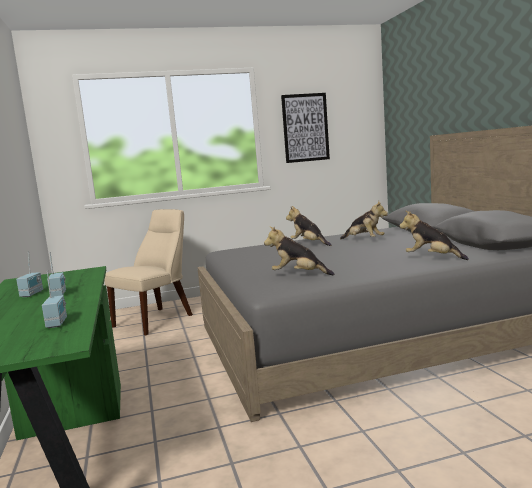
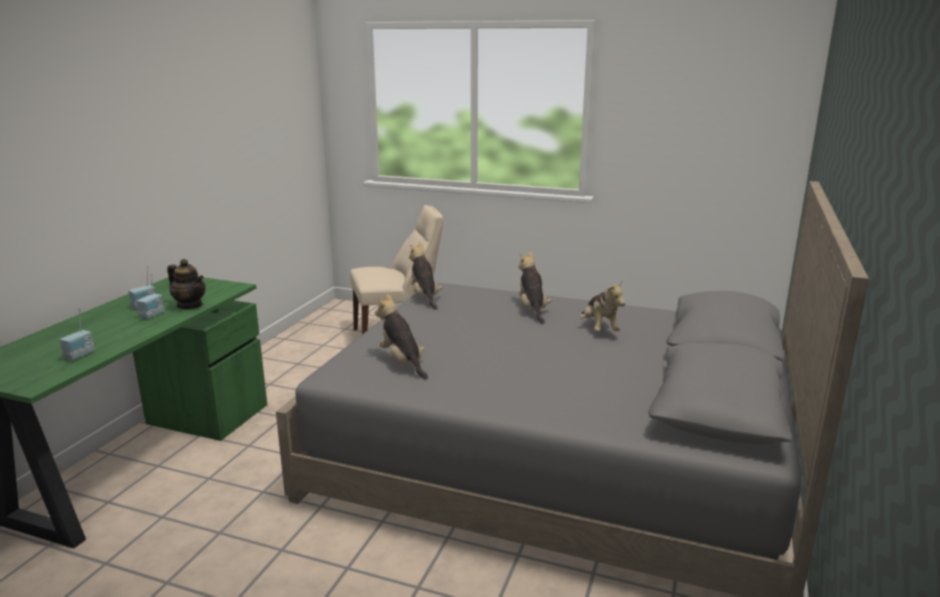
camera: 35 degrees right, 10 degrees up
(80, 283) = (190, 305): none -> teapot
(305, 128) = (664, 119): picture -> none
(432, 258) = (575, 400): plush toy -> plush toy (425, 297)

